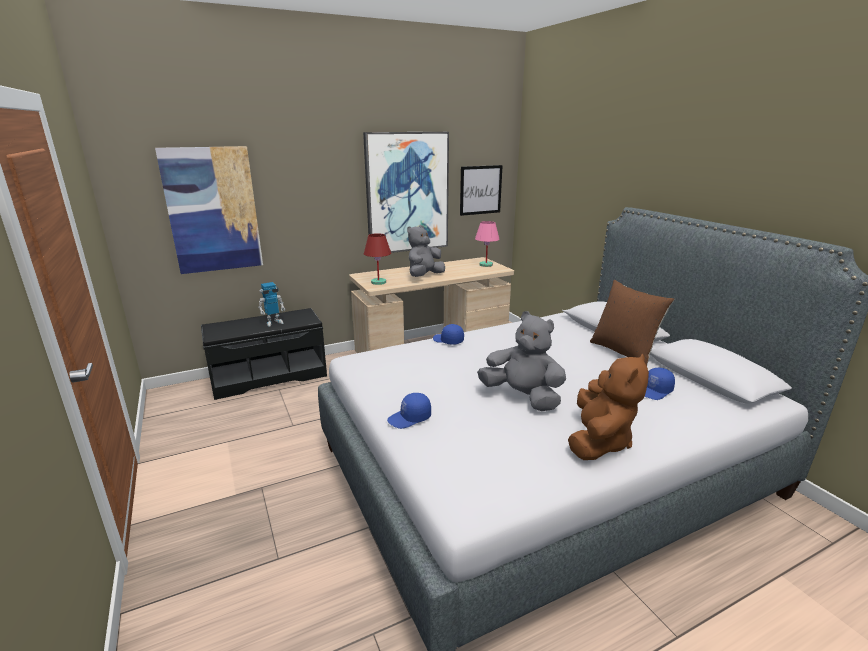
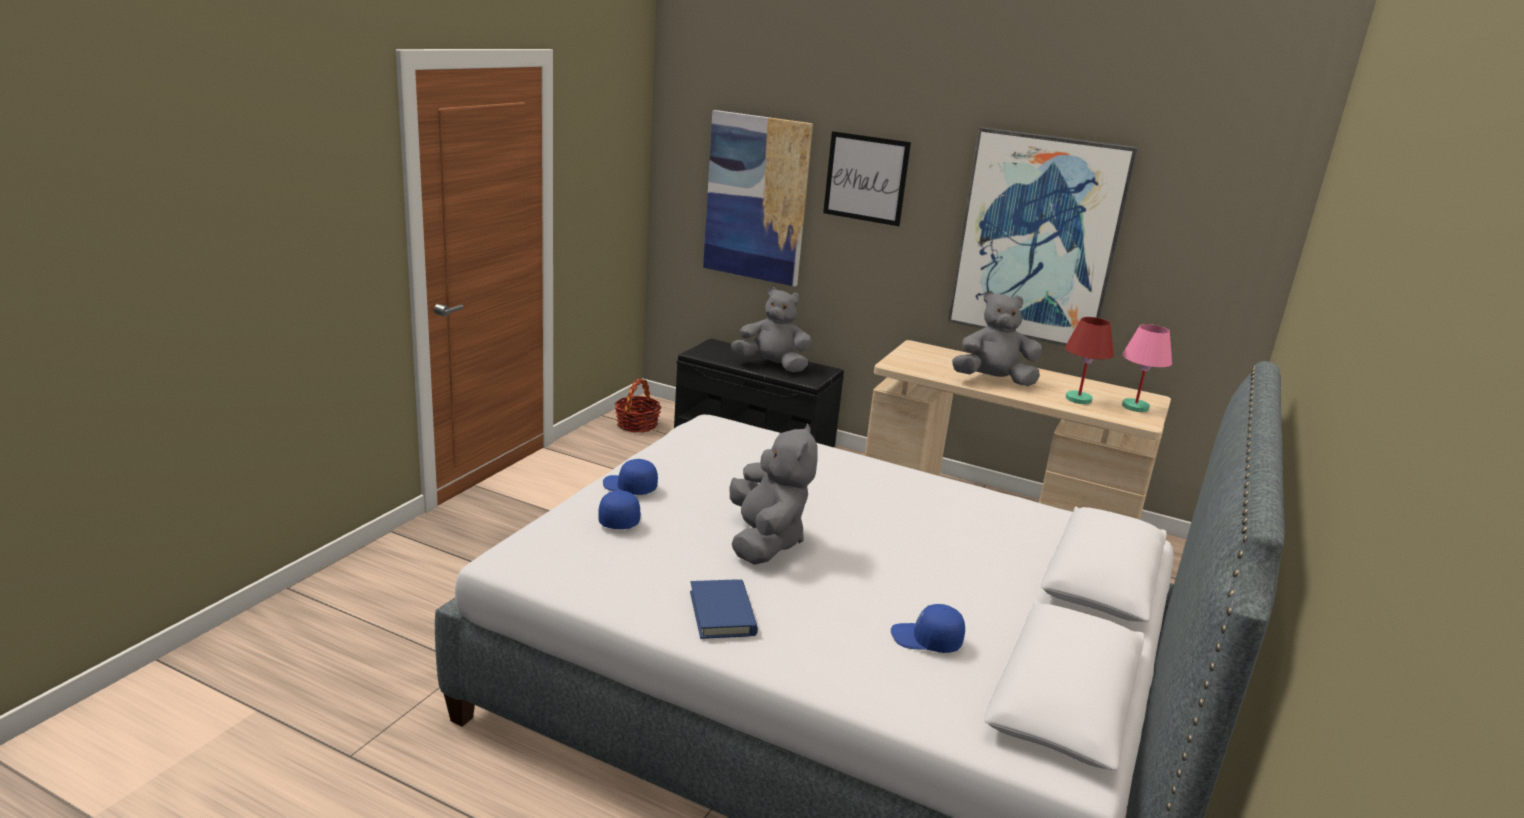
camera: 50 degrees right, 0 degrees up
(181, 409) = (637, 425): none -> basket
(273, 322) = (772, 366): toy robot -> grey plush toy
(379, 282) = (914, 362): red table lamp -> red table lamp (1079, 399)
(448, 341) = (842, 458): blue cap -> blue cap (619, 518)
(480, 190) = (1195, 268): picture -> picture (866, 178)
(599, 441) = (722, 613): brown plush toy -> blue book
(624, 352) = (1029, 595): brown pillow -> none

